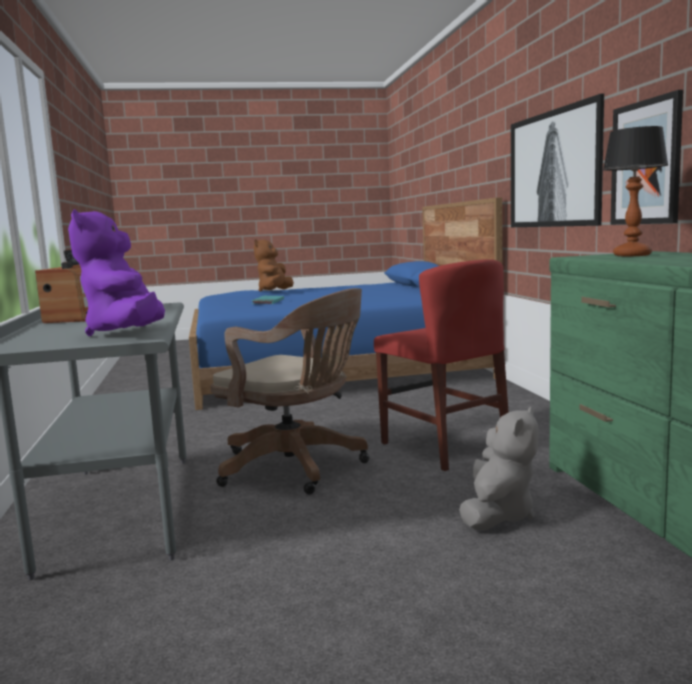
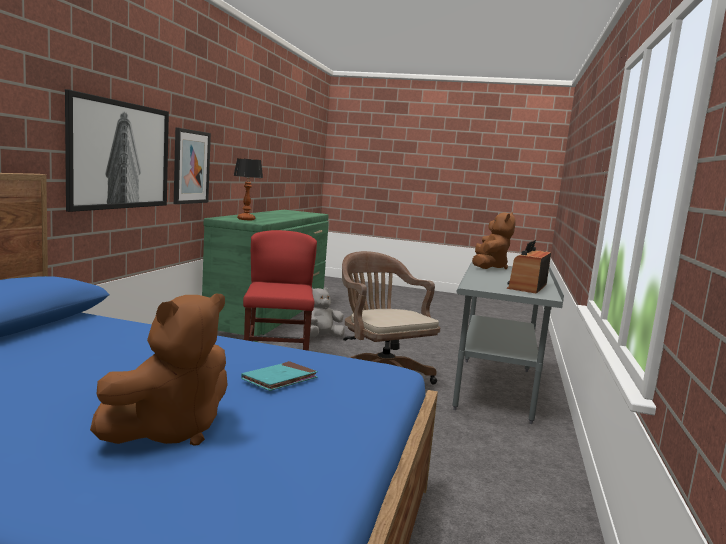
camera: 155 degrees left, 0 degrees up
(127, 333) = (489, 267): purple plush toy -> brown plush toy

